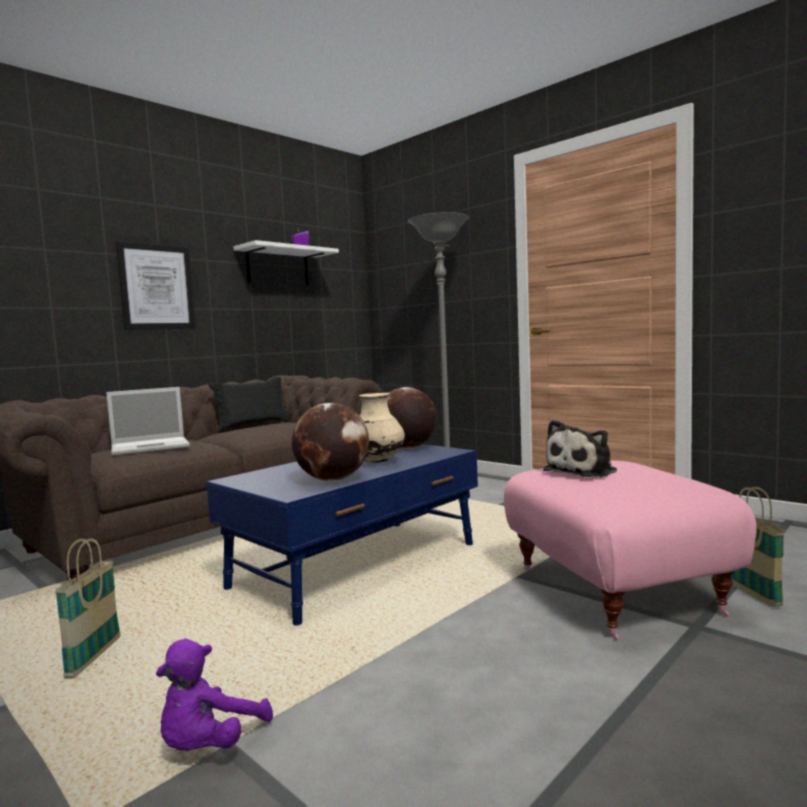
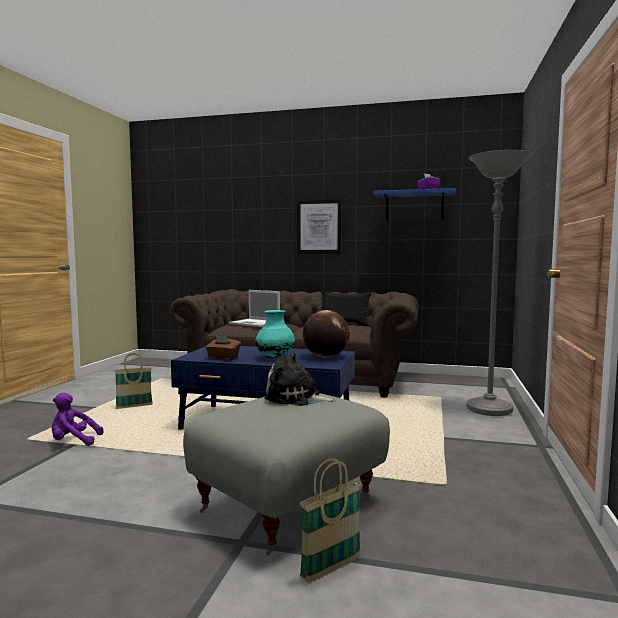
camera: 60 degrees right, 0 degrees up
(278, 267) = (414, 206): white shelf -> blue shelf
(333, 479) = (223, 358): globe -> brown tissue box
(377, 462) = (275, 358): beige vase -> turquoise vase
(618, 591) = (289, 506): pink ottoman -> grey ottoman

